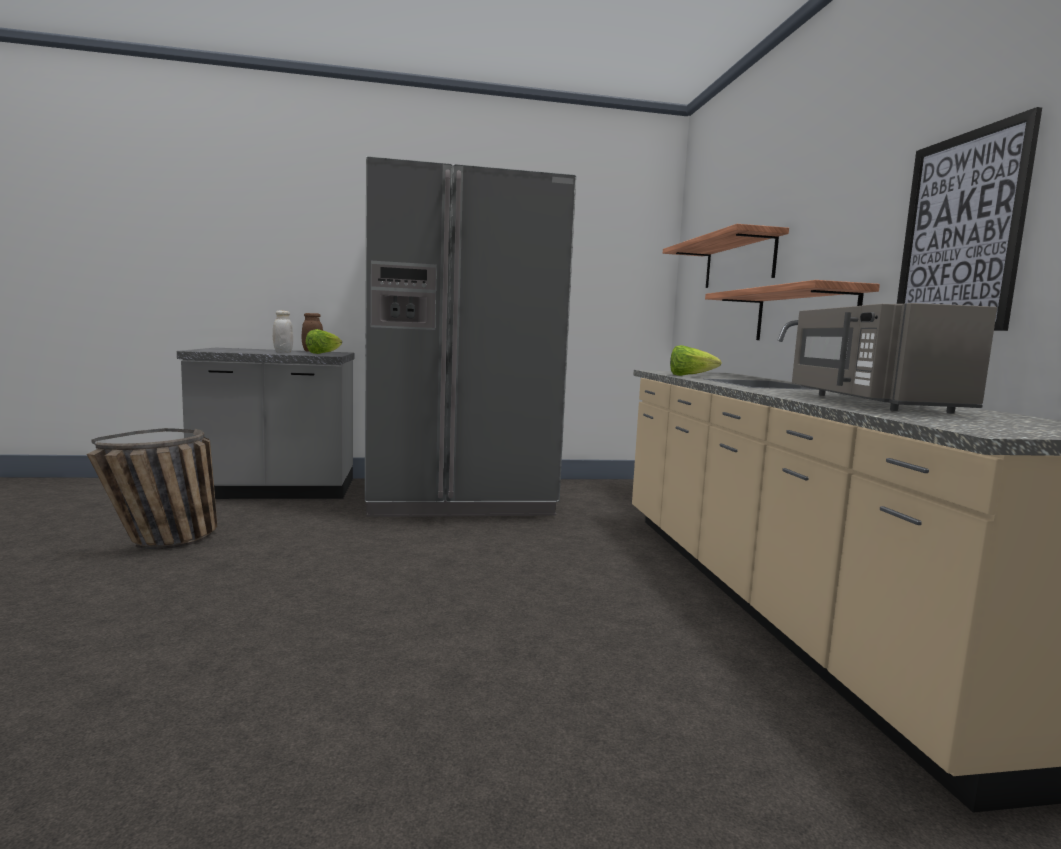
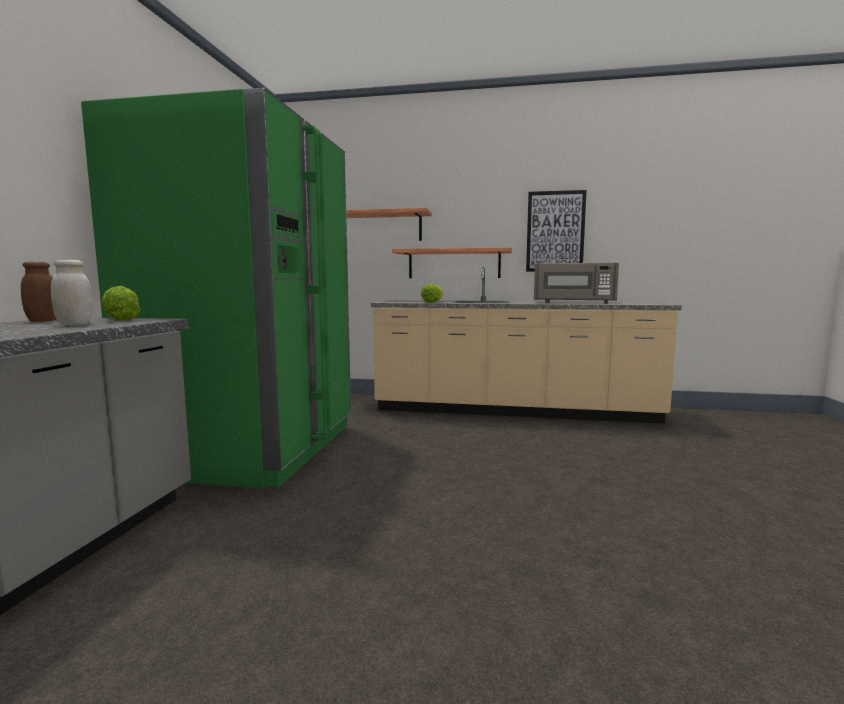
camera: 70 degrees left, 0 degrees up
(164, 543) = (247, 622): basket -> none
(459, 498) = (251, 449): grey fridge -> green fridge

